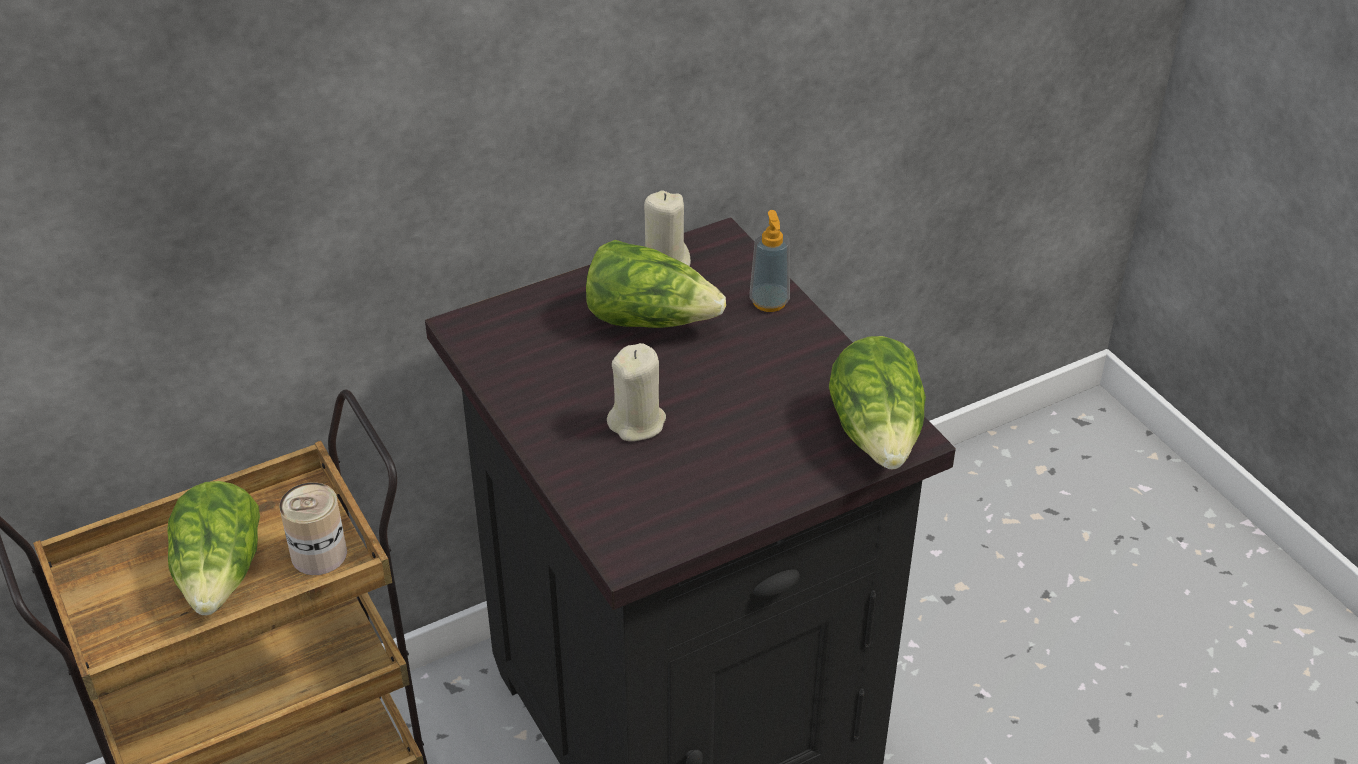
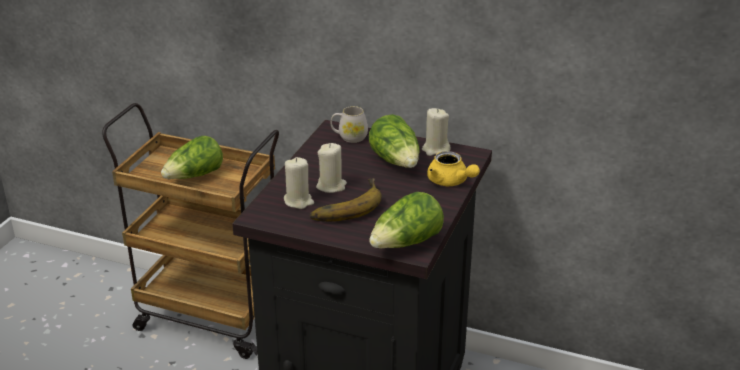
camera: 50 degrees right, 10 degrees down
(319, 554) = (228, 189): can -> none
(517, 325) = (349, 137): none -> white mug
(638, 481) = (298, 201): none -> beige candle
(708, 439) = (344, 205): none -> banana
(769, 302) = (450, 182): soap dispenser -> yellow teapot

